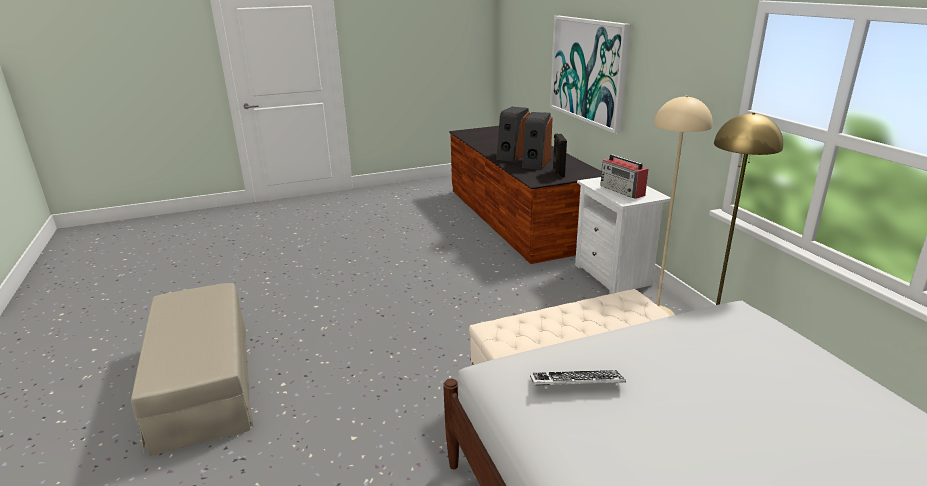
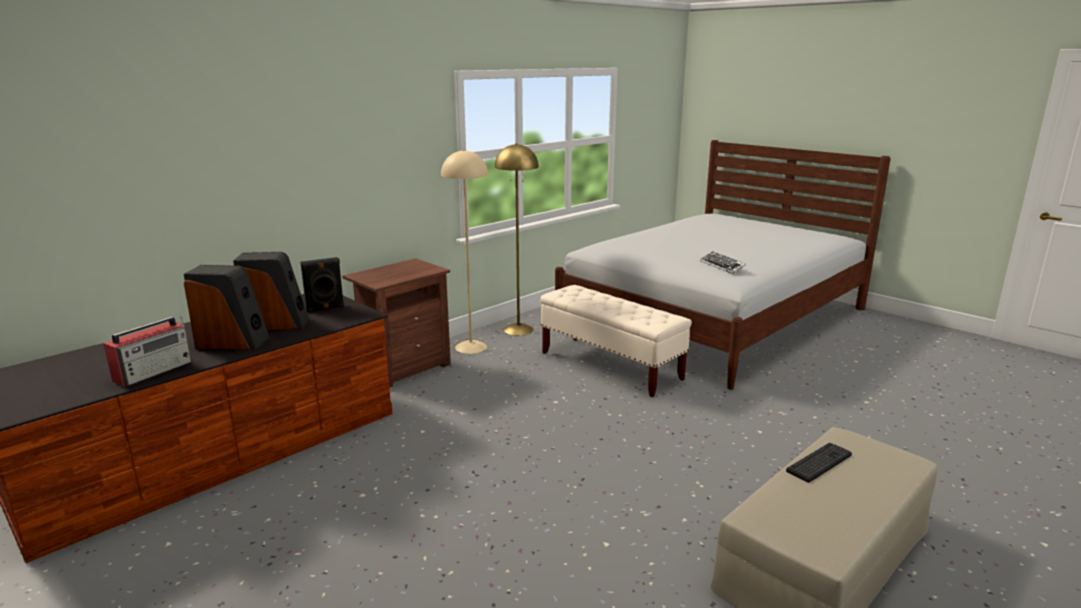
camera: 115 degrees left, 5 degrees down
(214, 335) = (819, 463): none -> keyboard
(588, 70) = (231, 183): picture -> none
(614, 276) = (404, 368): white nightstand -> brown nightstand
(622, 191) = (405, 271): radio -> radio (155, 371)

